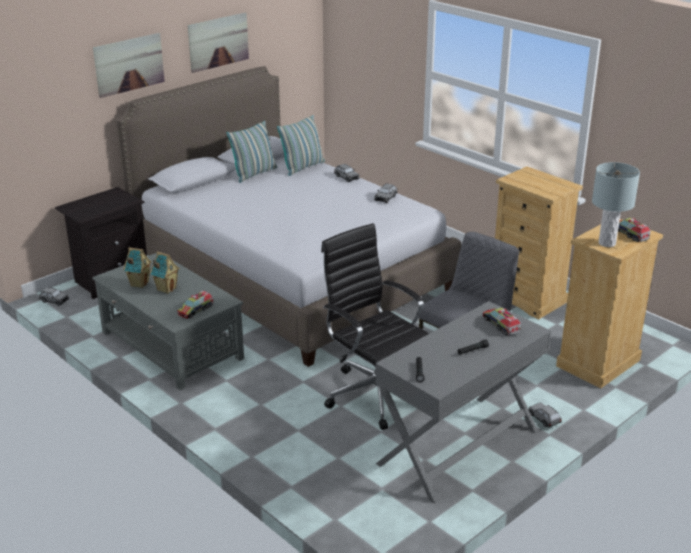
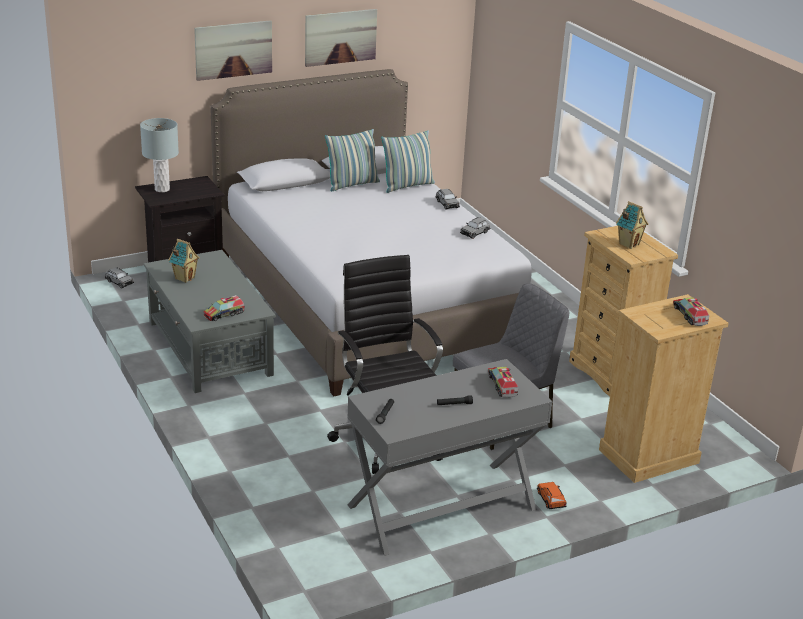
camera: 15 degrees right, 0 degrees up
(166, 289) = (208, 288): toy house -> toy house (628, 244)
(544, 419) = (551, 500): grey toy car -> orange toy car
(607, 243) = (656, 321): grey table lamp -> grey table lamp (162, 189)

